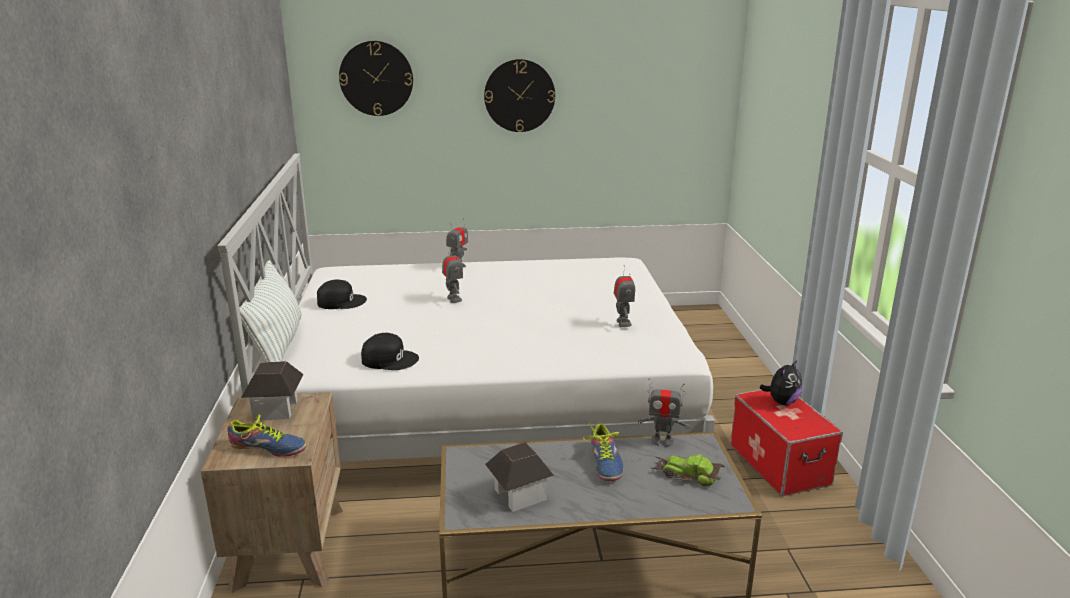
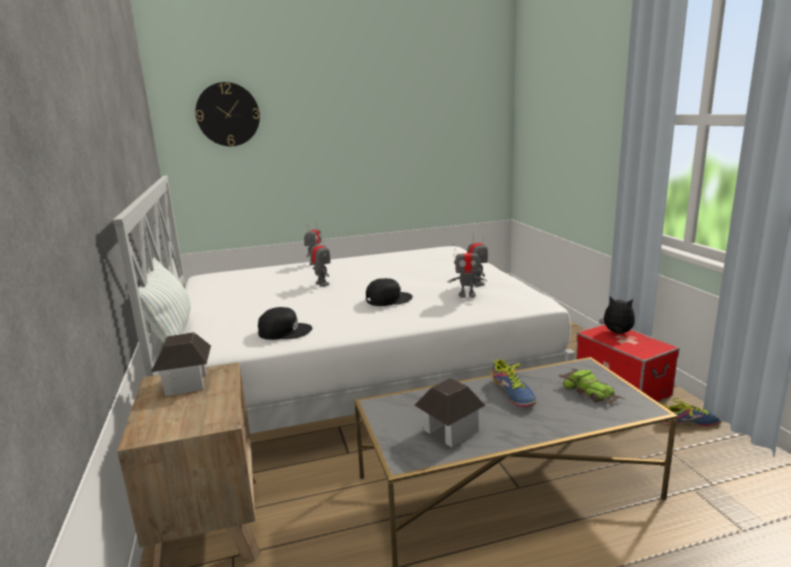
camera: 10 degrees left, 5 degrees down
(268, 447) = (189, 418): shoe -> shoe (689, 421)
(341, 301) = (221, 295): black cap -> black cap (388, 299)
(519, 95) = (348, 125): wall clock -> none
(662, 441) = (551, 369): toy robot -> toy robot (467, 295)
(687, 474) = (590, 392): toy car -> toy car turned 135 degrees counterclockwise
(781, 402) = (617, 333): plush toy -> plush toy turned 90 degrees counterclockwise

